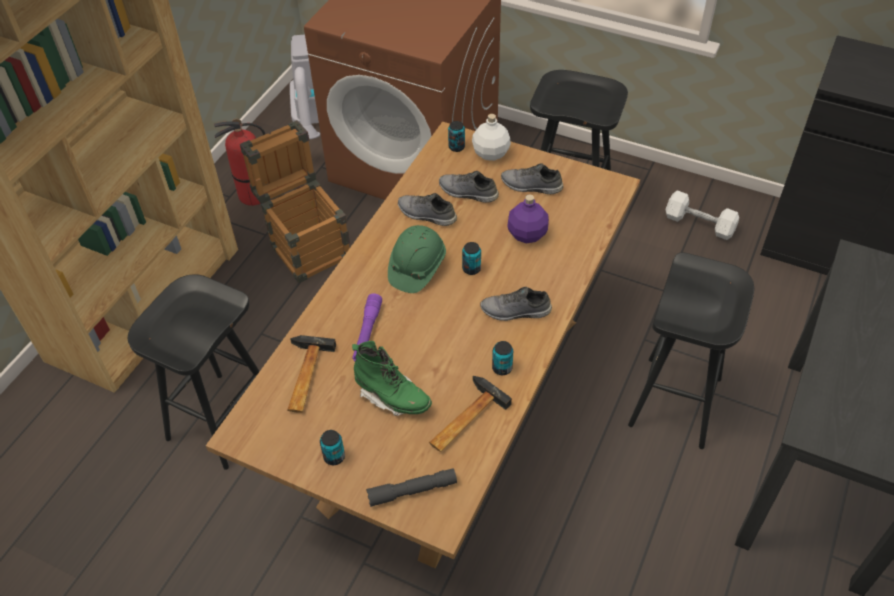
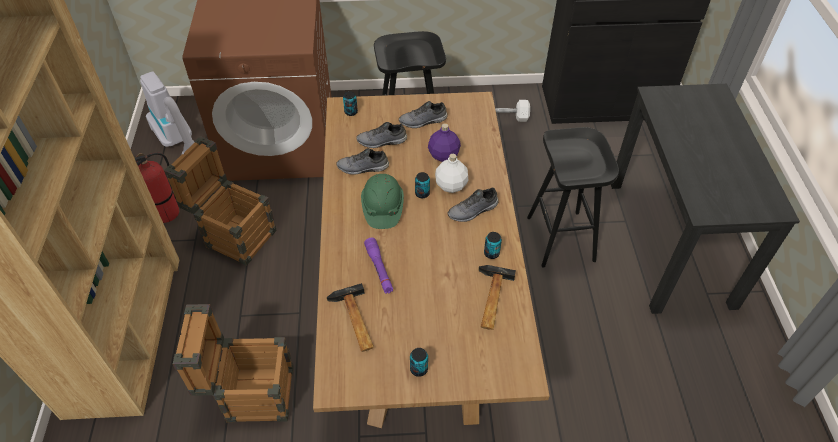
camera: 30 degrees left, 0 degrees up
(222, 418) = (250, 393): black stool -> crate
(392, 397) = (430, 307): green boot -> none
(412, 491) = (491, 366): grey flashlight -> none
(491, 153) = (379, 108): white bottle -> white bottle (451, 185)

